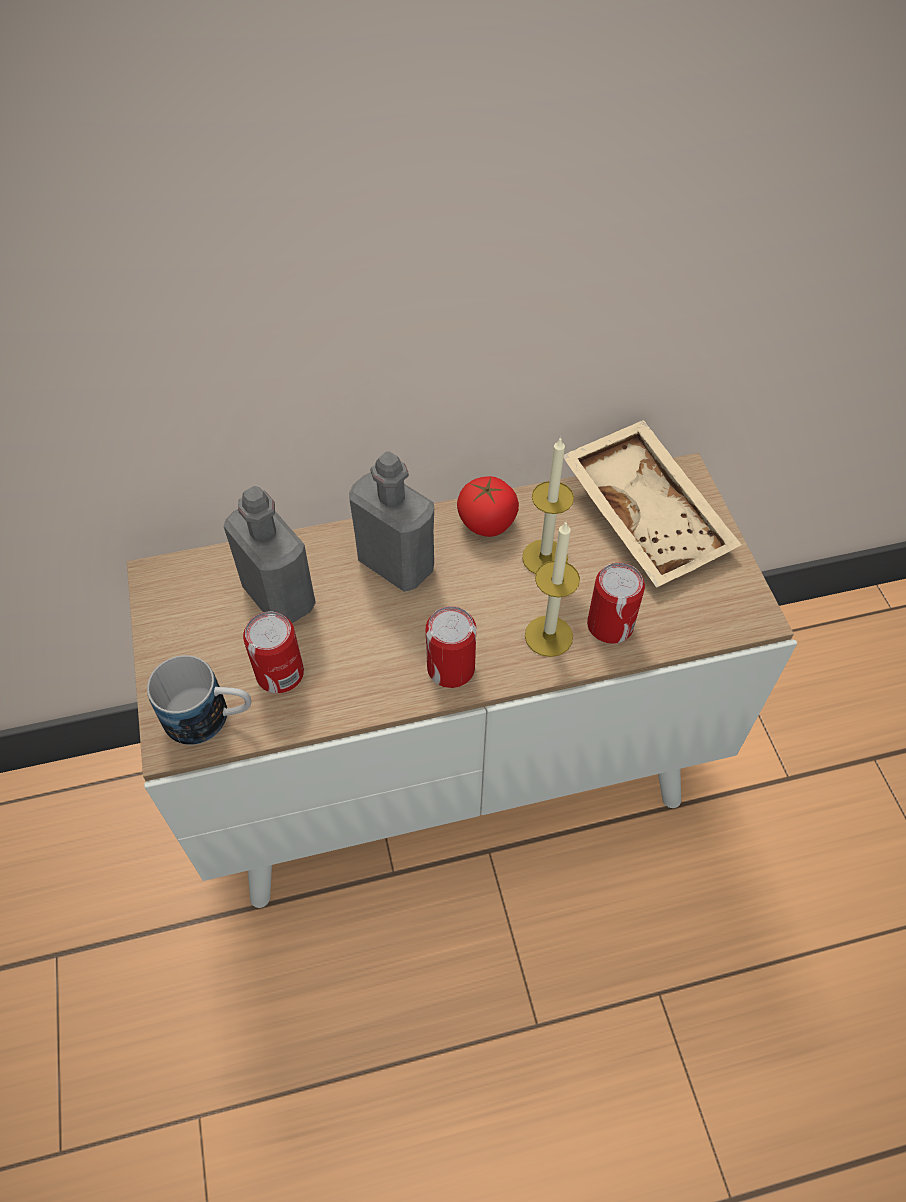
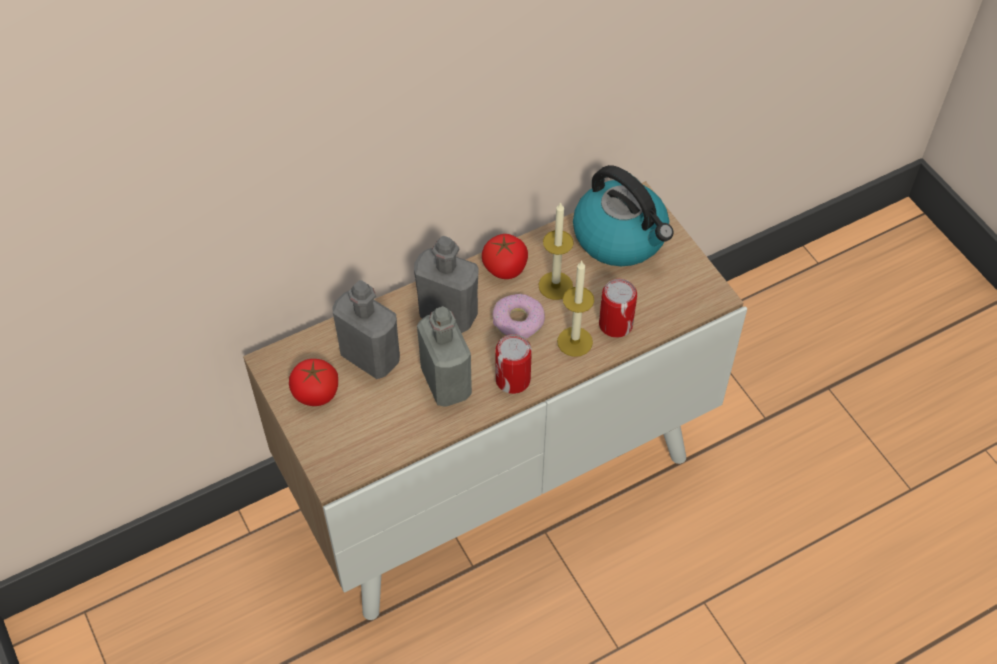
camera: 15 degrees left, 0 degrees up
(194, 627) = (315, 393): none -> tomato
(211, 718) = (354, 453): mug -> none
(280, 673) = (392, 411): can -> none
(362, 652) = (446, 382): none -> grey bottle
(482, 594) = (518, 322): none -> donut
(648, 515) = (621, 237): beige tray -> kettle

